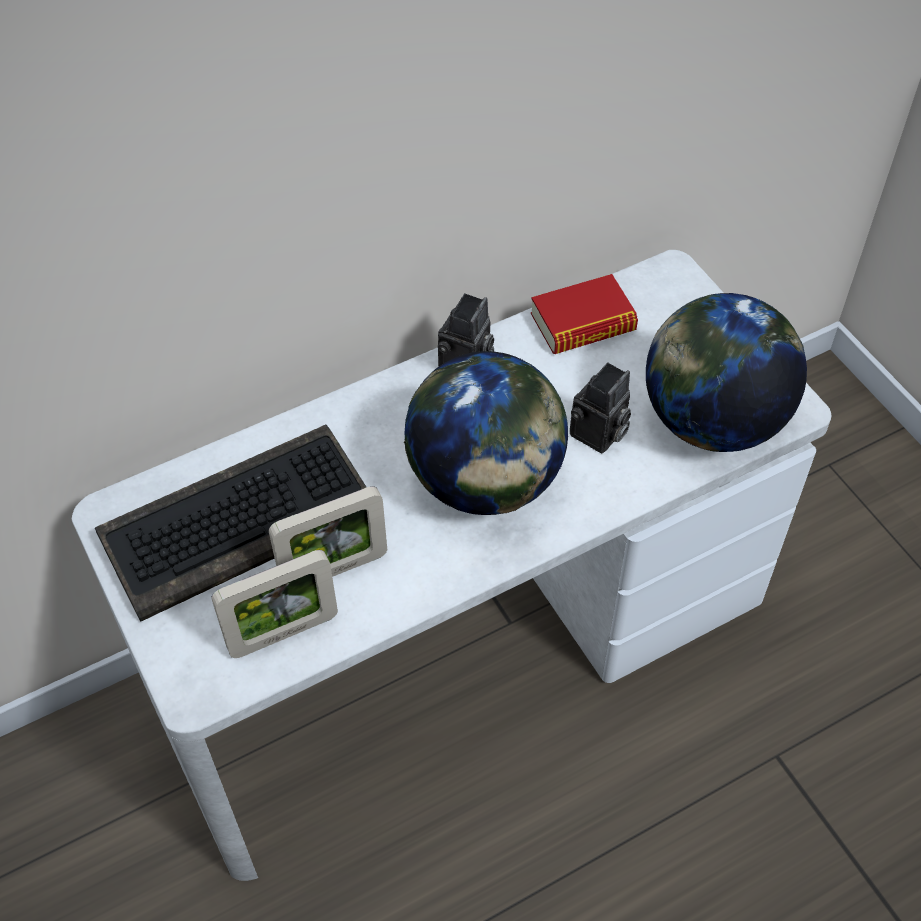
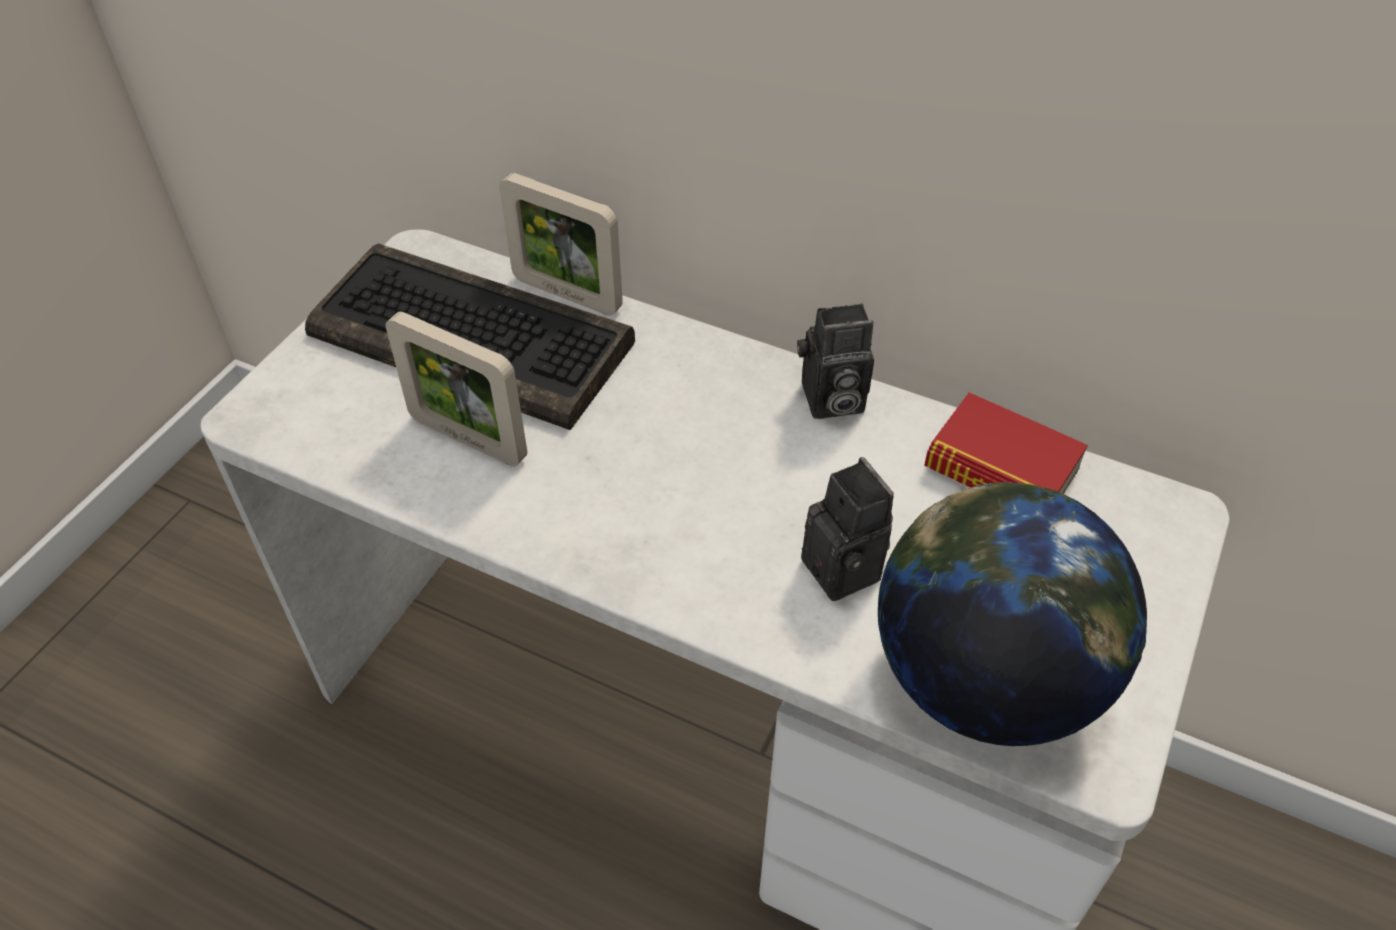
camera: 55 degrees right, 5 degrees down
(283, 633) = (362, 441): picture frame -> picture frame (567, 294)
(485, 481) = (685, 500): globe -> none
(598, 435) = (848, 570): camera -> camera turned 120 degrees counterclockwise

